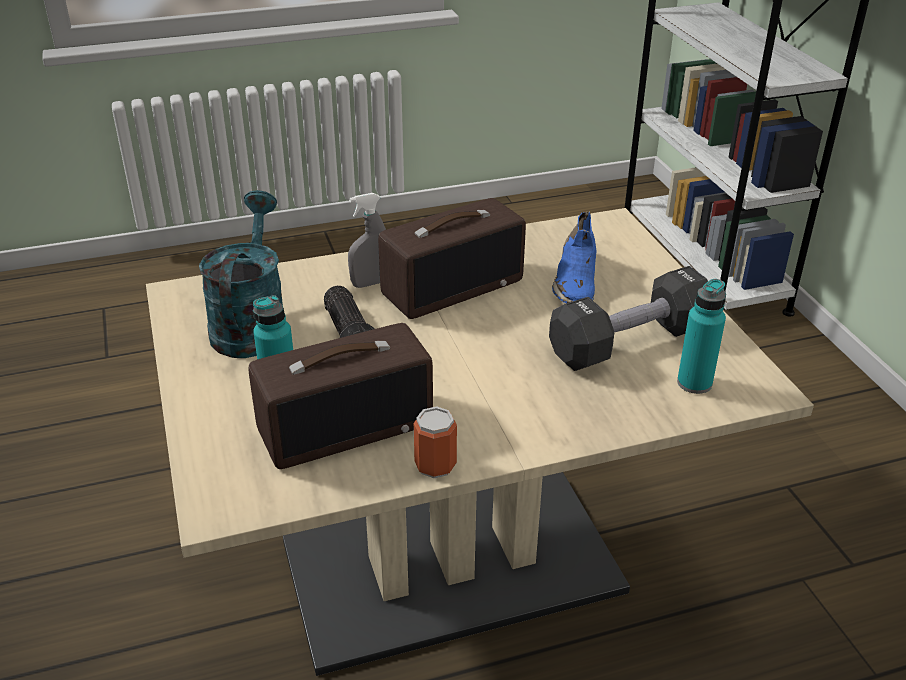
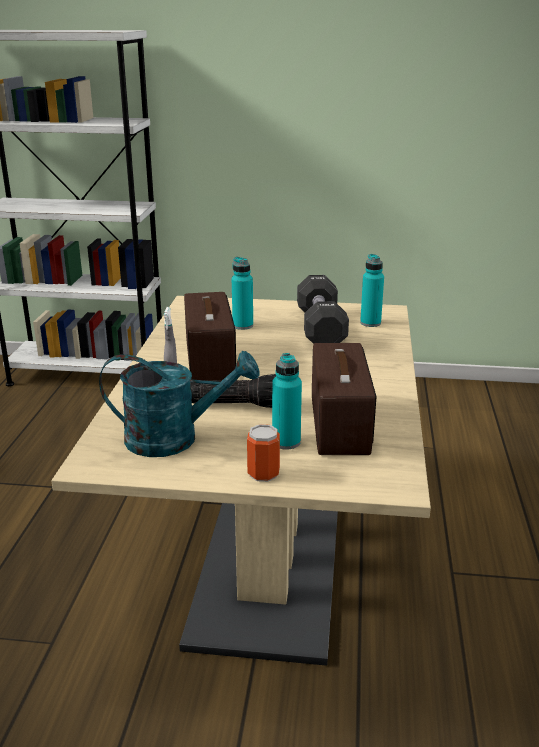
camera: 65 degrees left, 10 degrees down
(251, 323) = (175, 439): turquoise watering can -> turquoise watering can turned 150 degrees clockwise
(435, 465) = (397, 403): can -> can (263, 473)
(575, 280) = (242, 326): blue shoe -> turquoise bottle

